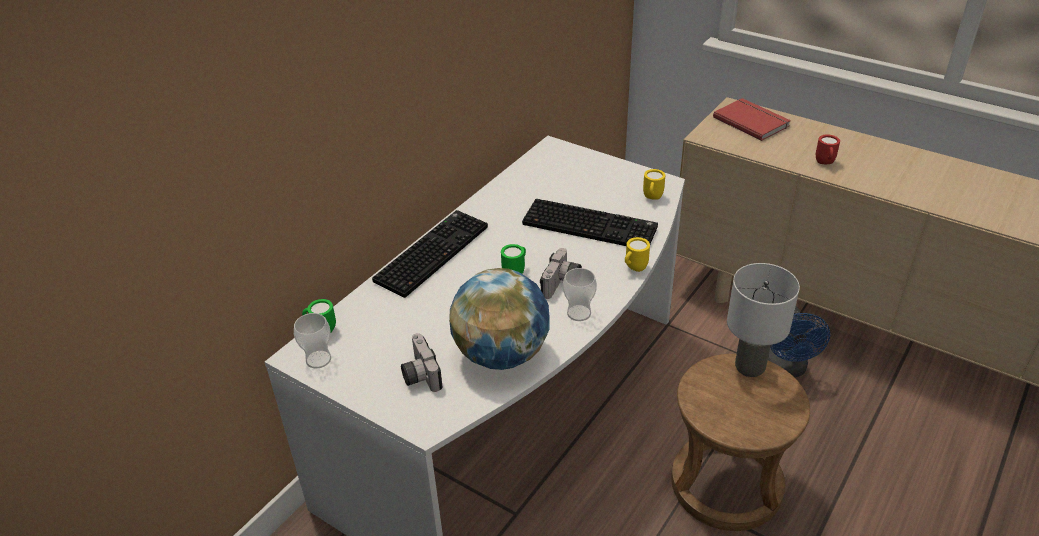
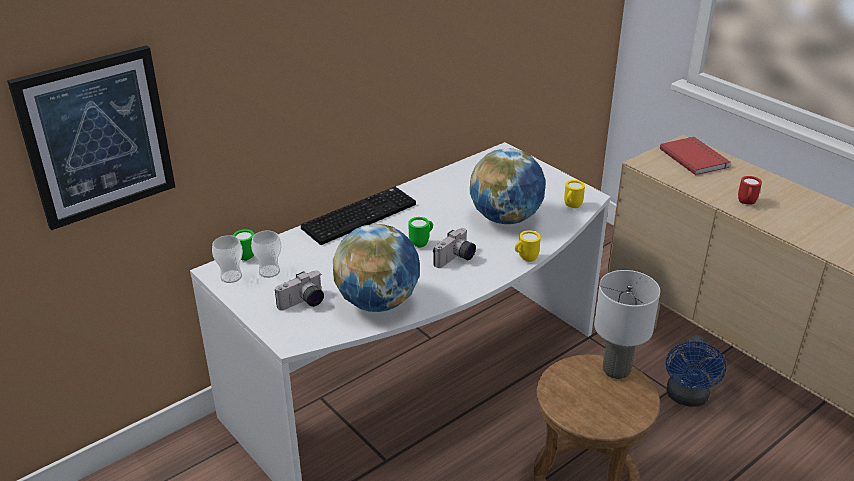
camera: 15 degrees right, 5 degrees down
(142, 235) = (97, 137): none -> picture
(419, 375) = (303, 303): camera -> camera turned 120 degrees counterclockwise
(579, 313) = (459, 284): cup -> cup (269, 271)
(591, 225) = (506, 218): keyboard -> globe

